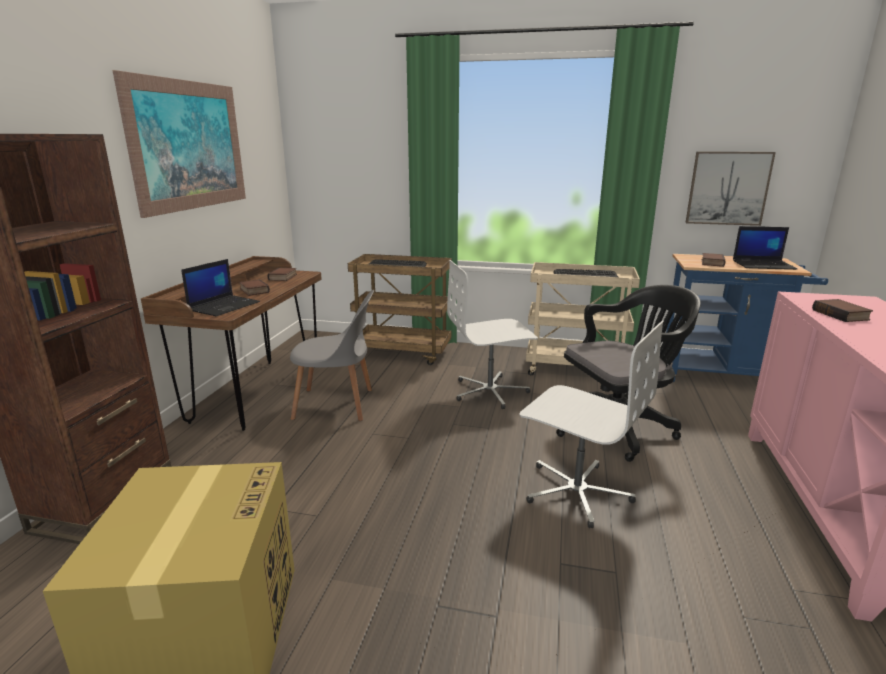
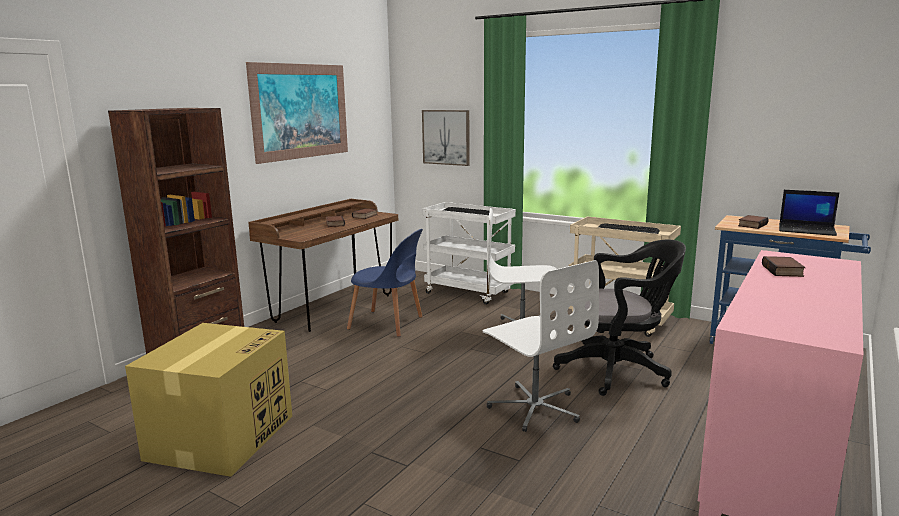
camera: 20 degrees right, 5 degrees down
(224, 306) = (305, 232): laptop -> none
(337, 404) = (388, 324): grey chair -> blue chair
(404, 353) = (470, 293): brown cart -> white cart
(728, 188) = (782, 151): picture -> picture (446, 137)

